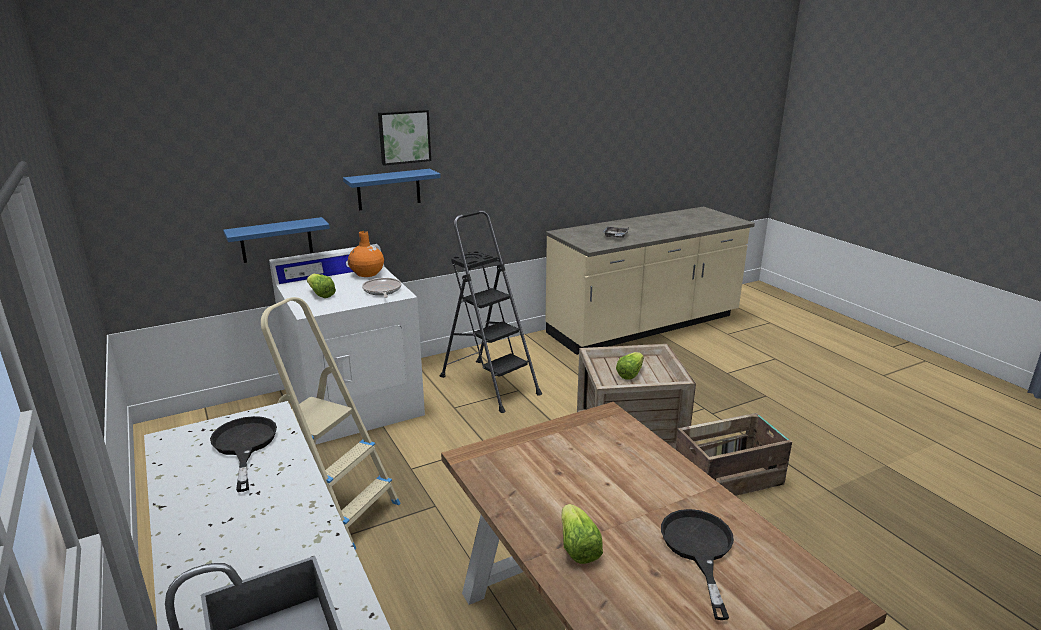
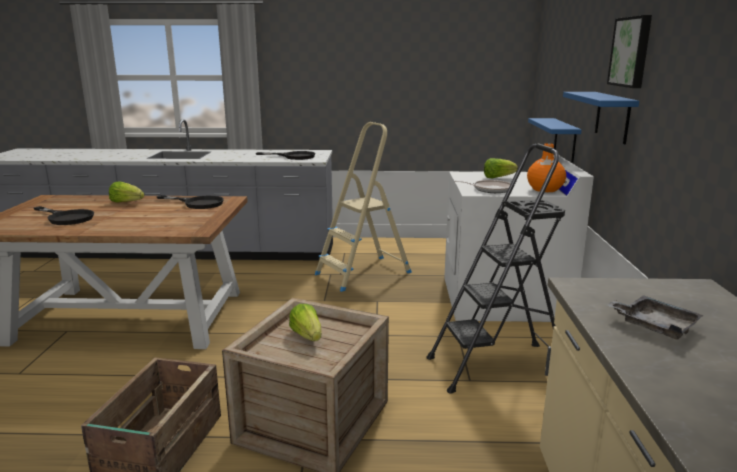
camera: 120 degrees right, 5 degrees down
(515, 472) = (198, 203): none -> black frying pan

